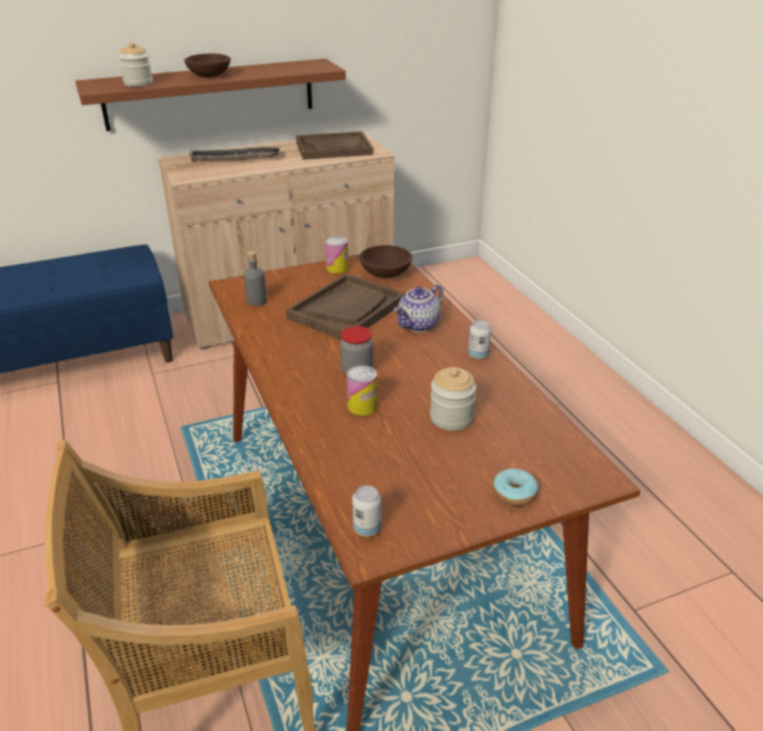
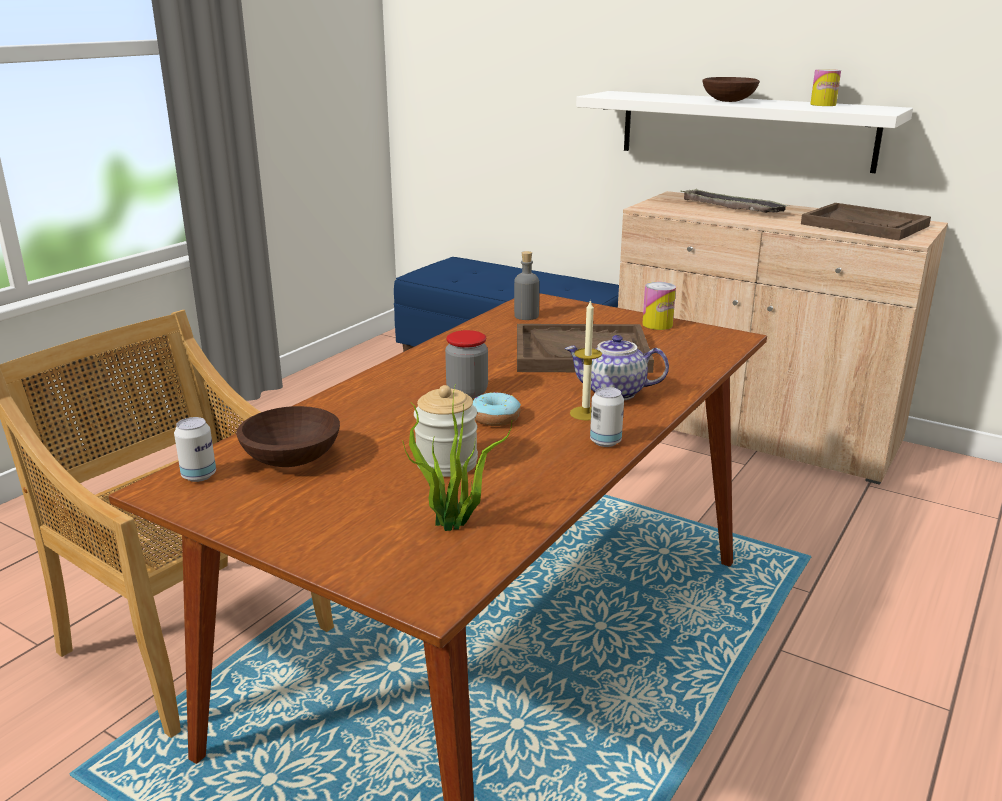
camera: 55 degrees right, 10 degrees down
(138, 83) = (647, 97): jar -> none
(210, 94) = (744, 130): brown shelf -> white shelf
(362, 406) = (407, 413): can -> can (823, 104)
(386, 273) = (696, 347): brown bowl -> brown bowl (293, 459)
(435, 345) = (585, 413): none -> candle
(514, 493) = (336, 541): donut -> donut (495, 418)
(530, 443) = (453, 525): none -> potted plant

